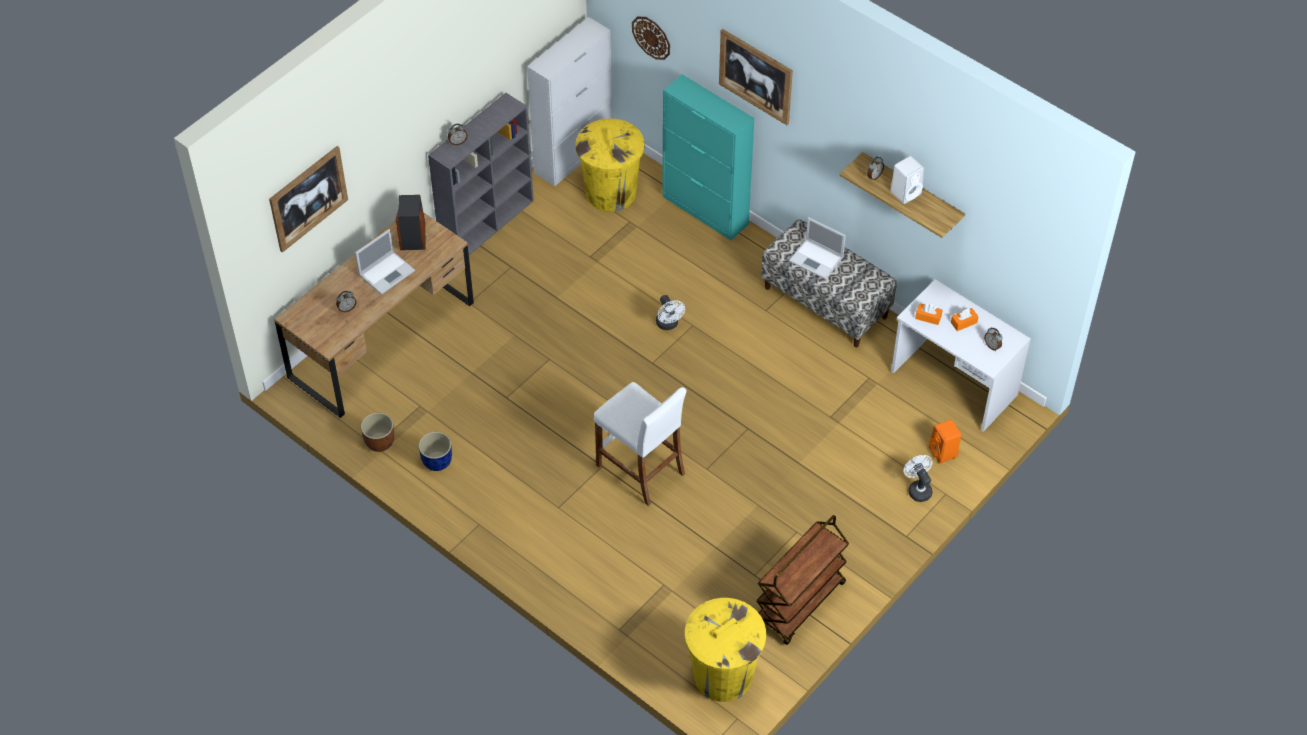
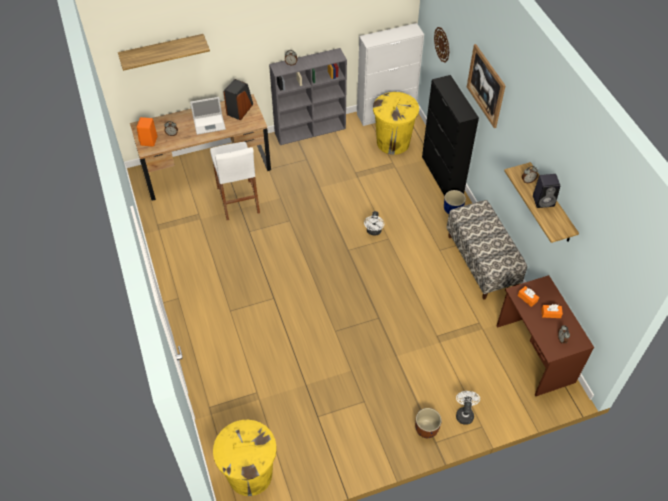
camera: 30 degrees right, 0 degrees up
(308, 198) = (162, 51): picture -> shelf
(379, 442) = (161, 224): brown planter -> brown planter (426, 429)
(436, 460) = (183, 249): blue planter -> blue planter (452, 209)
(640, 470) = (295, 312): white stool -> white stool (238, 200)
(705, 210) = (442, 175): turquoise cabinet -> black cabinet
(800, 604) = (333, 452): brown cart -> none
(817, 259) = (481, 229): laptop -> none
(906, 192) = (544, 201): white speaker -> black speaker
(944, 453) = (498, 397): orange speaker -> orange speaker (149, 141)
(953, 384) = (534, 354): white desk -> brown desk

